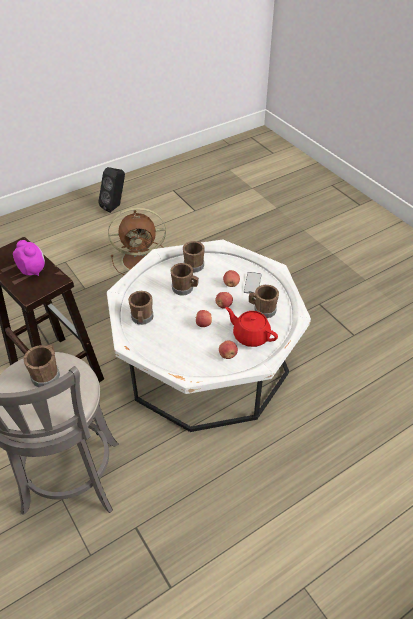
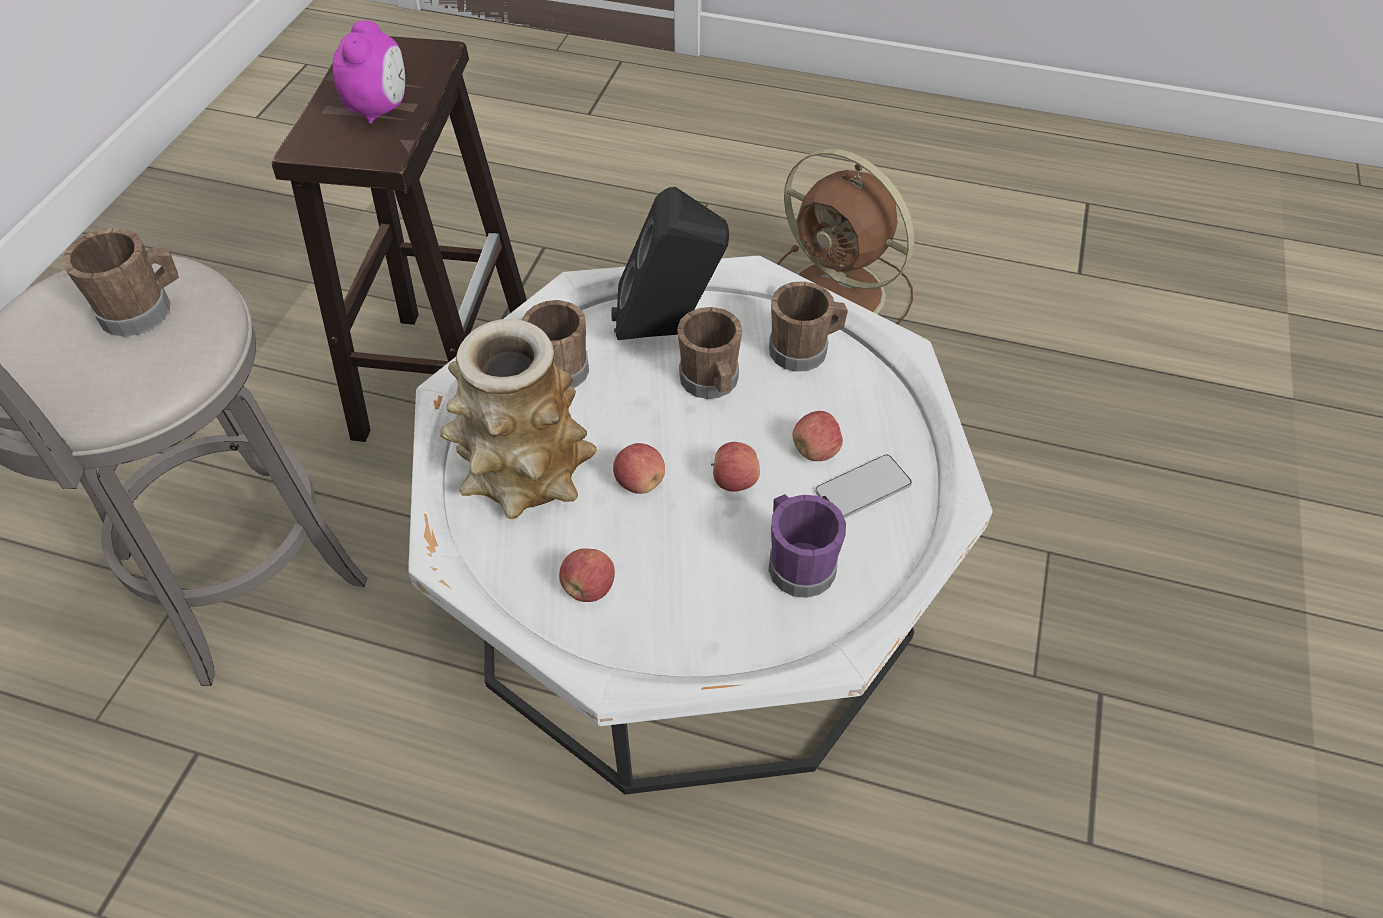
camera: 50 degrees right, 5 degrees up
(115, 206) = (926, 162): black speaker -> black speaker (669, 331)
(173, 346) = (525, 473): none -> vase
(250, 335) = (691, 593): red teapot -> none
(262, 310) = (797, 563): brown mug -> purple mug

